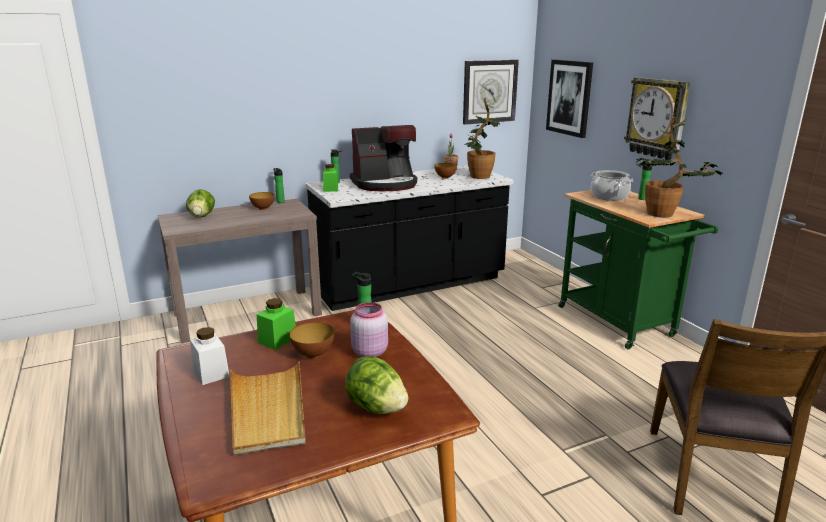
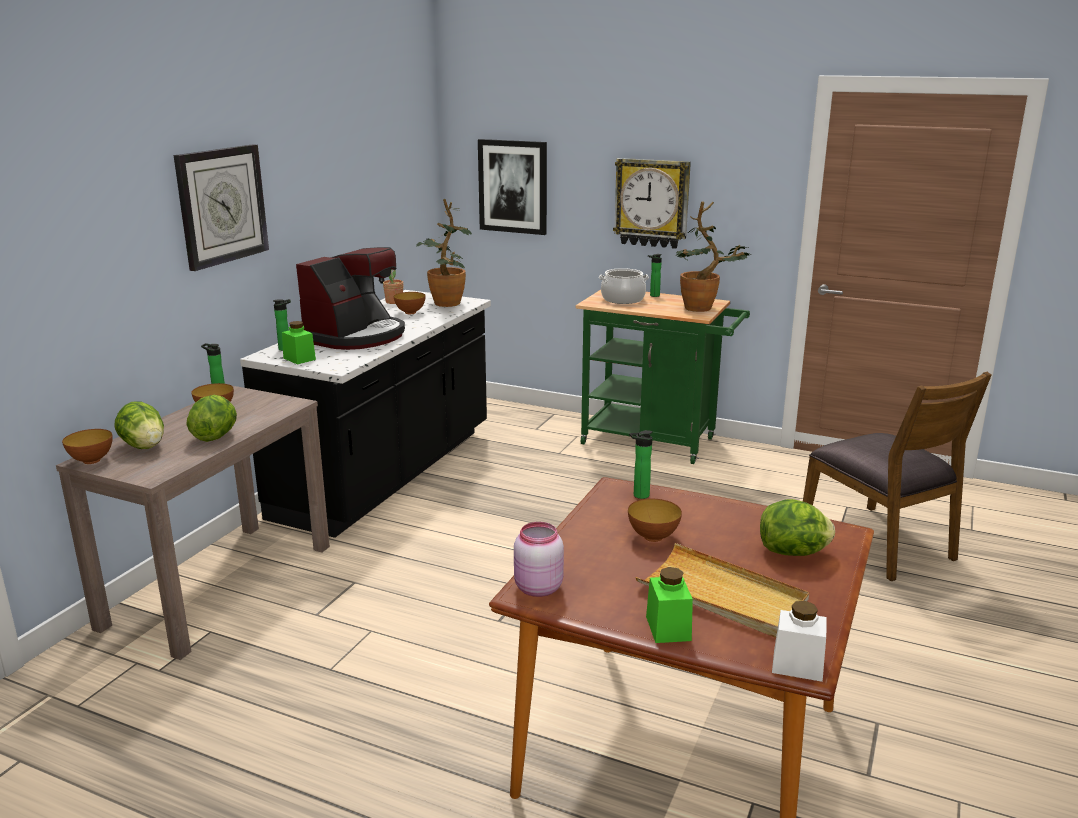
camera: 40 degrees left, 0 degrees up
(171, 217) = (91, 460): none -> bowl
(211, 373) = (602, 594): white jar -> white jar (797, 665)
(236, 220) = (215, 436): none -> lettuce
(277, 340) = (592, 540): green jar -> green jar (668, 628)
(368, 352) = (693, 515): pink jar -> pink jar (537, 588)
(489, 91) = (407, 187): wall clock -> wall clock (221, 205)

